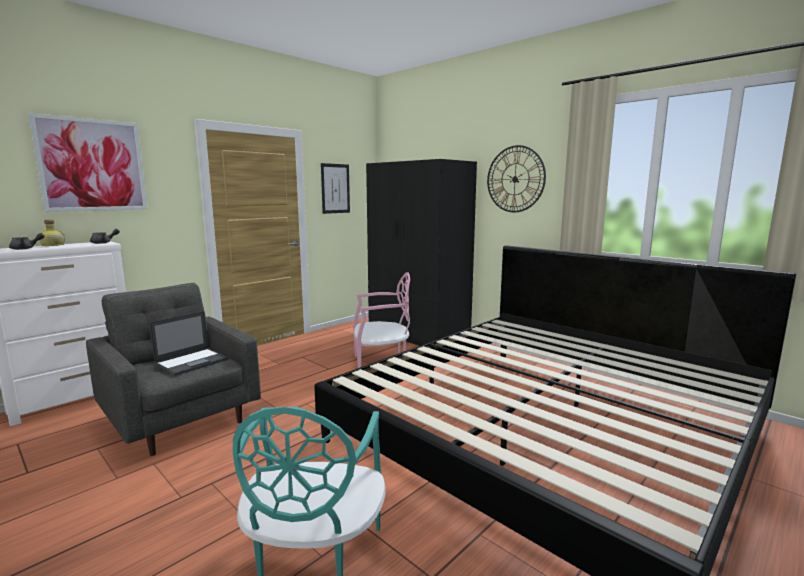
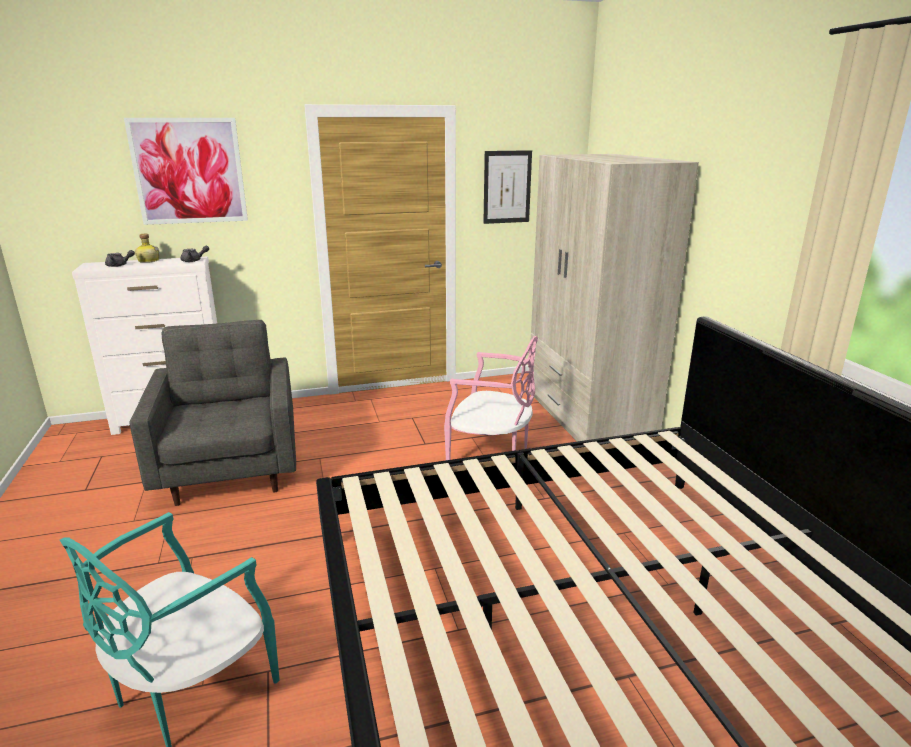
camera: 30 degrees right, 10 degrees up
(192, 361) = (228, 416): laptop -> none
(418, 335) = (587, 417): black wardrobe -> beige wardrobe
(515, 179) = (747, 202): wall clock -> none

